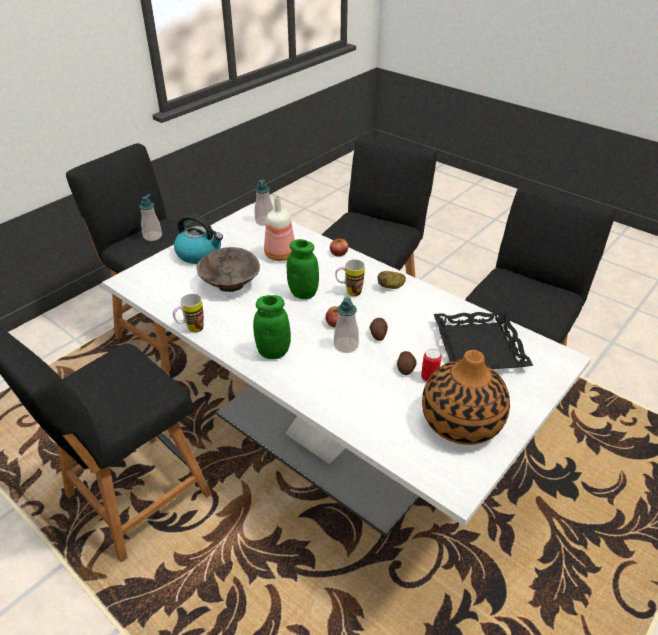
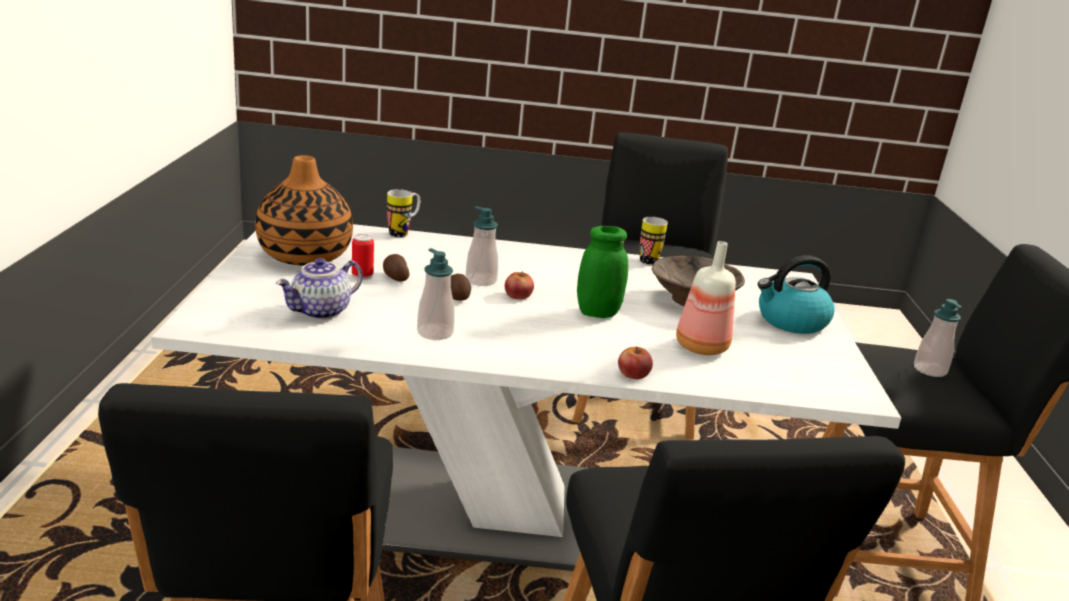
camera: 140 degrees right, 15 degrees down
(264, 221) = (816, 389): soap dispenser -> soap dispenser (435, 333)
(273, 352) = (545, 261): green jar -> none
(349, 292) = (545, 327): mug -> mug (403, 233)
(391, 286) = (499, 348): potato -> none
(478, 347) = (321, 312): black tray -> teapot

